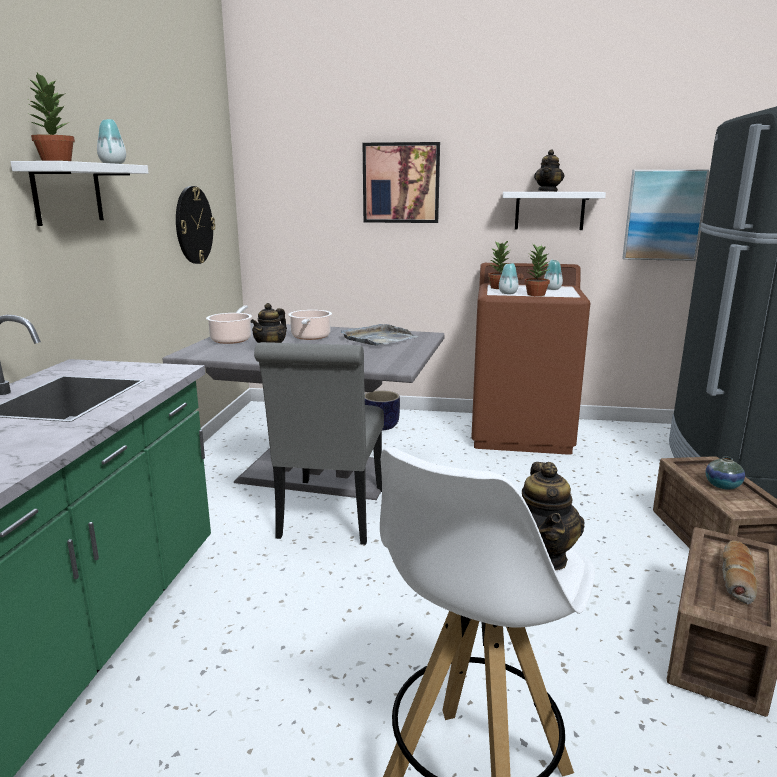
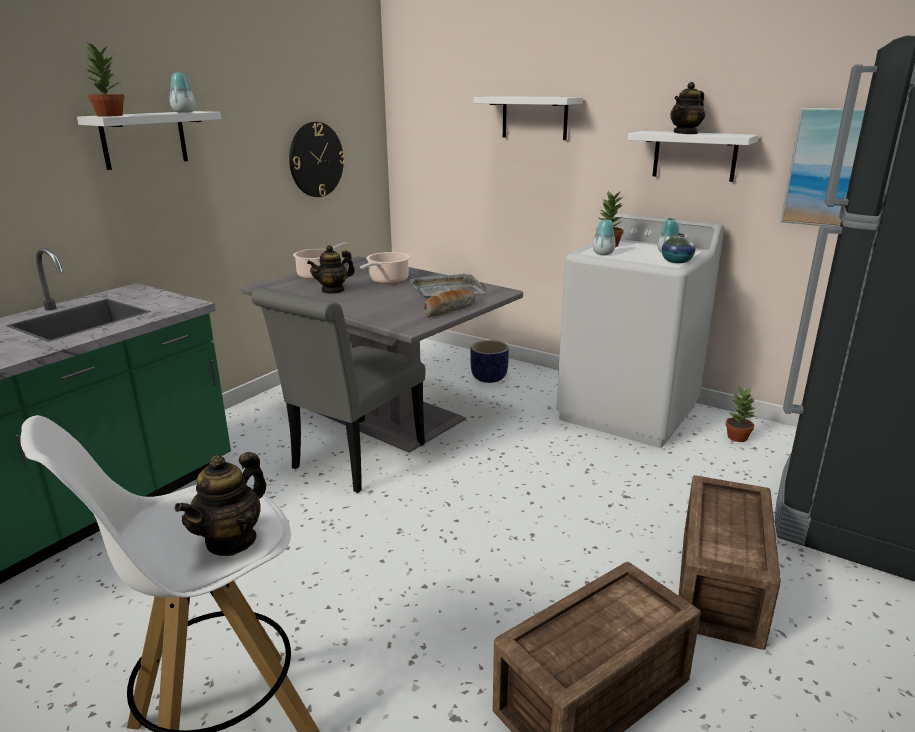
camera: 25 degrees right, 5 degrees up
(401, 183) = (534, 117): picture -> white shelf
(521, 433) = (628, 412): brown washing machine -> white washing machine
(536, 294) = (631, 258): potted plant -> potted plant (737, 437)
(722, 485) = (731, 524): vase -> vase (676, 261)
(736, 578) = (603, 628): bread -> bread (449, 309)

